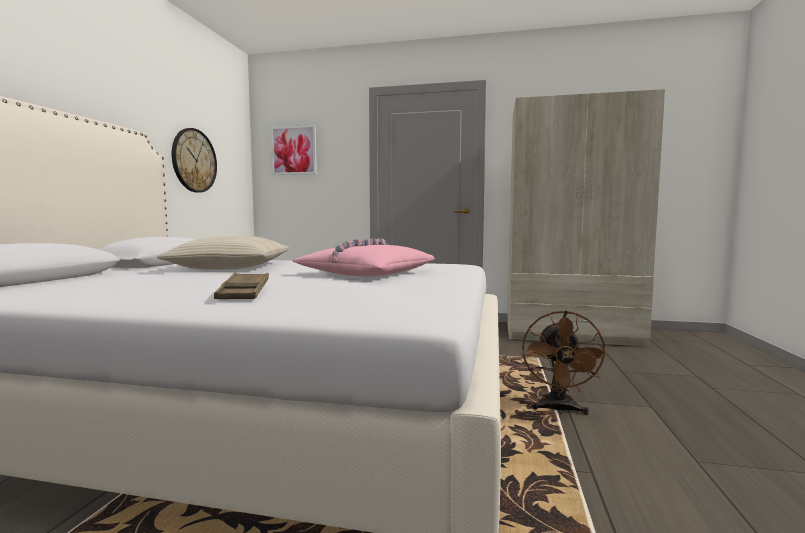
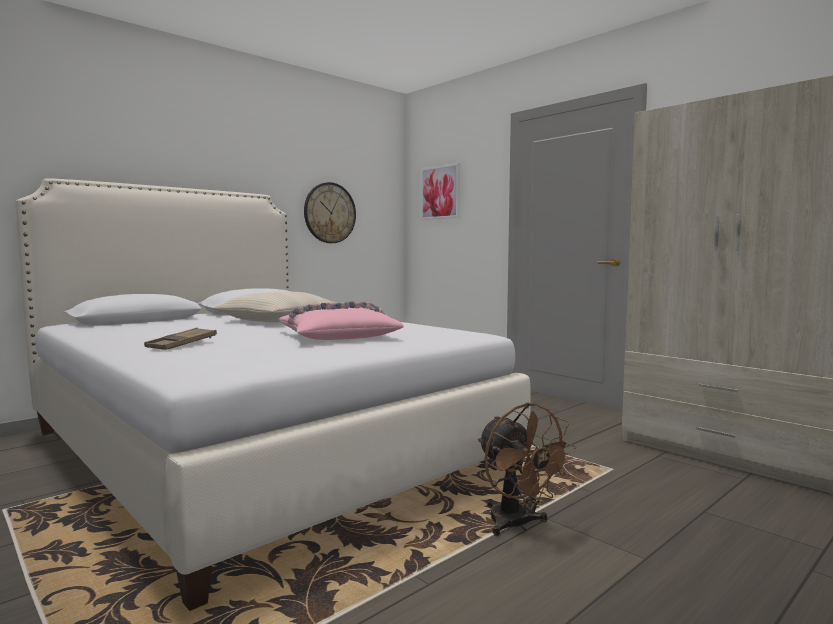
camera: 35 degrees right, 0 degrees up
(559, 410) = (517, 525): brown fan -> brown fan turned 75 degrees counterclockwise

